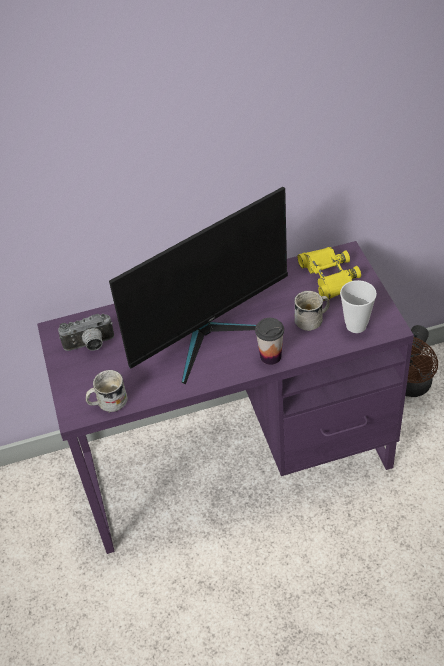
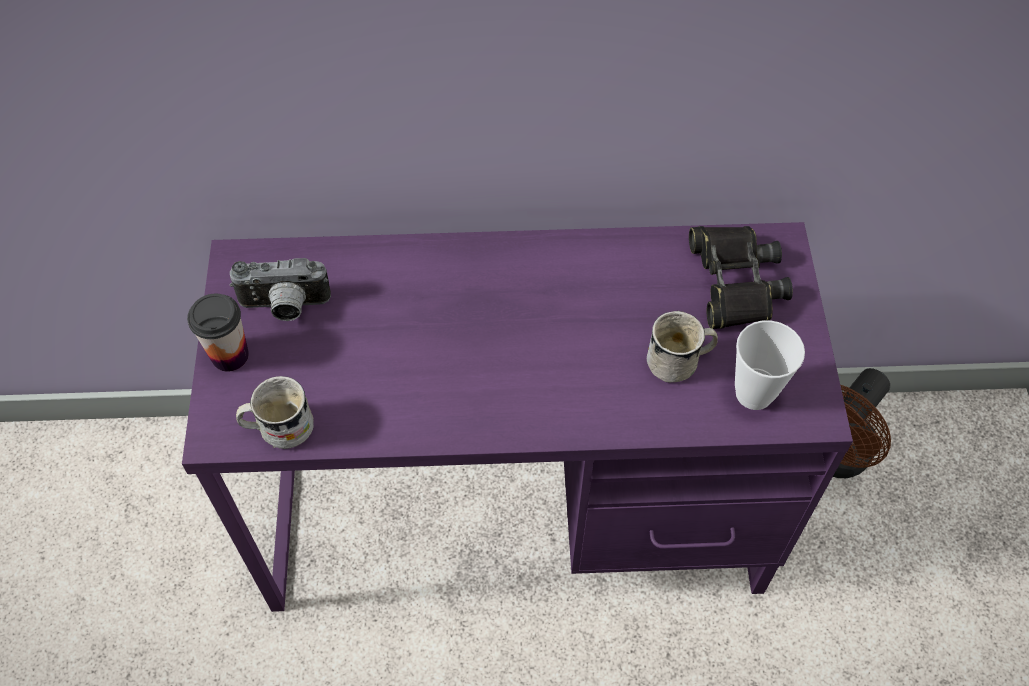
camera: 10 degrees right, 10 degrees up
(210, 335) = (493, 342): monitor -> none
(270, 356) = (584, 414): cup -> cup (230, 355)
(329, 276) = (734, 282): yellow binoculars -> black binoculars

